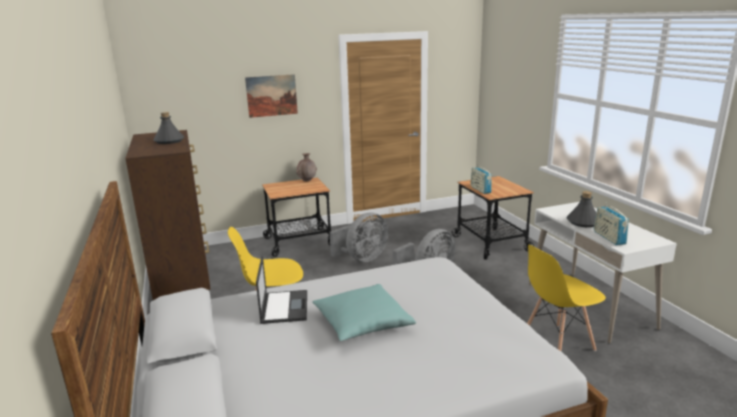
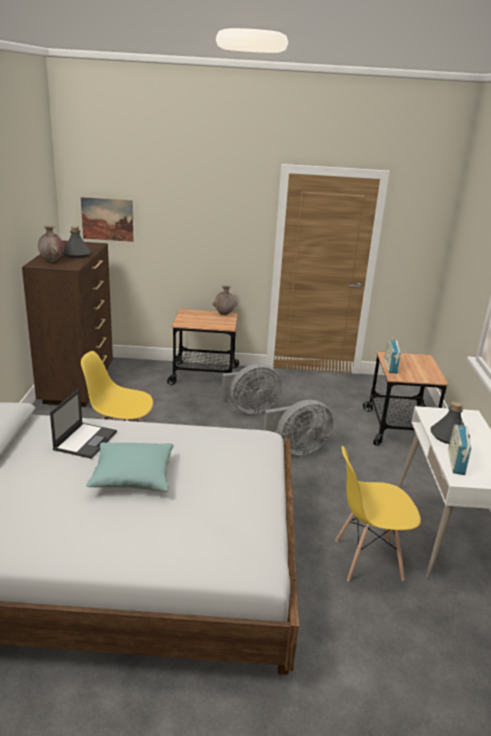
camera: 20 degrees right, 5 degrees up
(151, 149) = (52, 261): none -> brown vase
(271, 95) = (200, 220): picture -> picture (107, 219)

